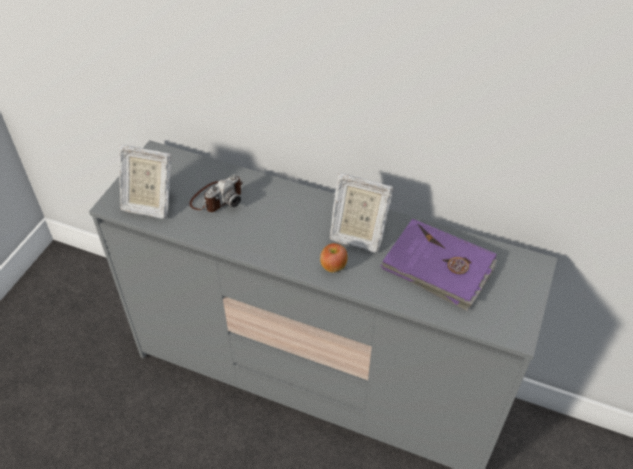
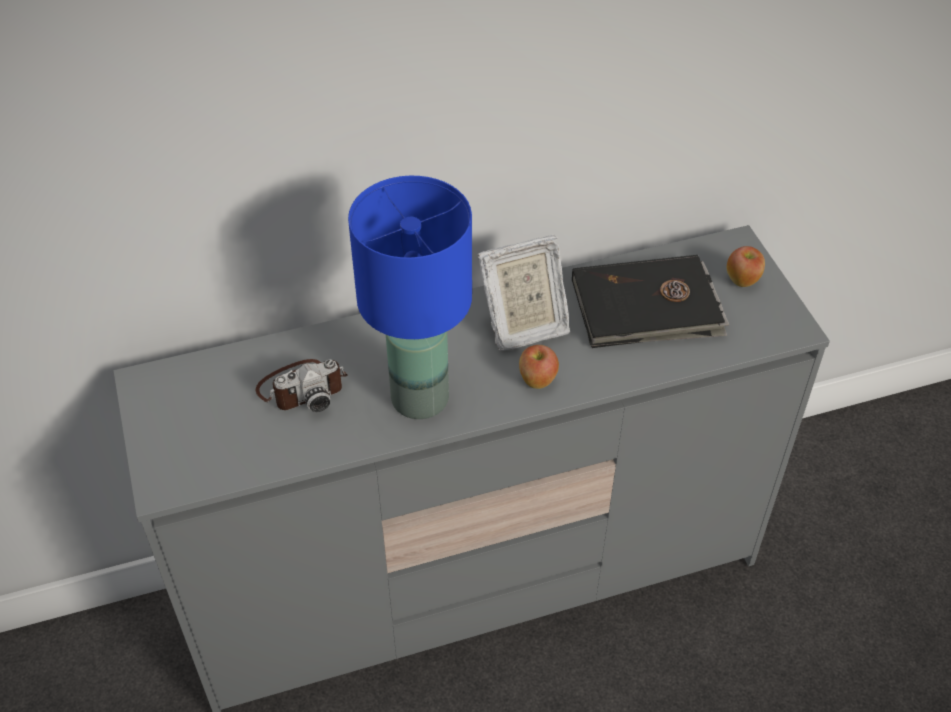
camera: 40 degrees left, 0 degrees up
(148, 204) = (215, 452): picture frame -> none
(217, 198) = (302, 388): camera -> camera turned 60 degrees clockwise
(265, 238) = (421, 398): none -> blue table lamp
(438, 267) = (647, 308): purple book -> black book
(516, 286) = (742, 280): none -> apple

